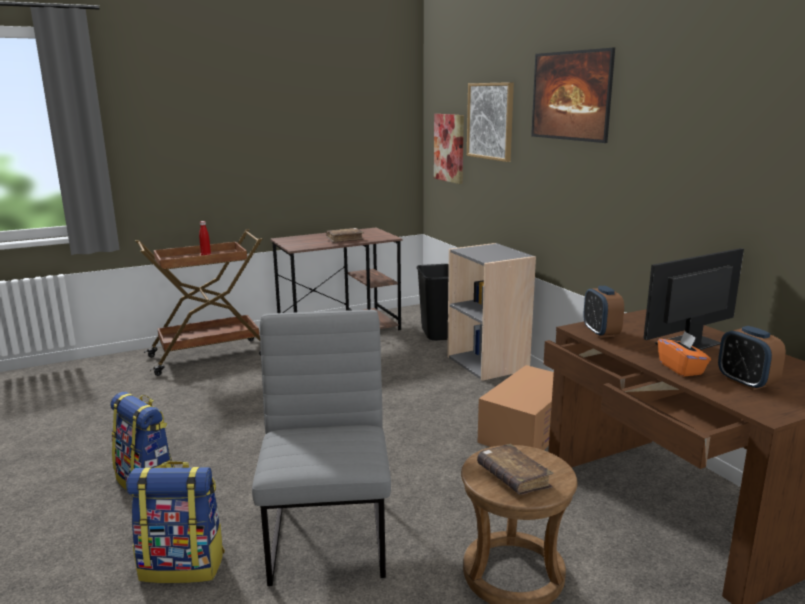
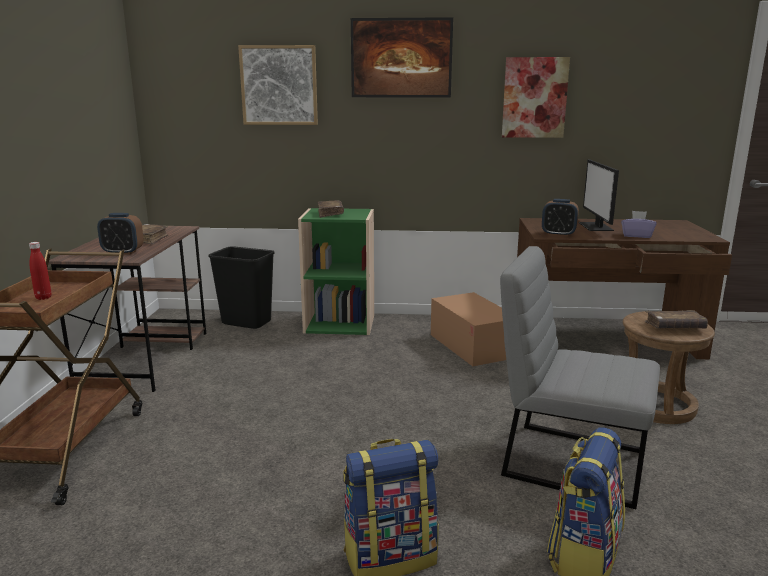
camera: 60 degrees left, 0 degrees up
(449, 148) = (200, 119): picture -> picture (534, 98)
(485, 251) = (330, 213): none -> brown book
(488, 363) = (341, 323): grey bookcase -> green bookcase
(681, 368) = (636, 235): orange tissue box -> purple tissue box
(746, 382) = (665, 232): alarm clock -> alarm clock (123, 252)

